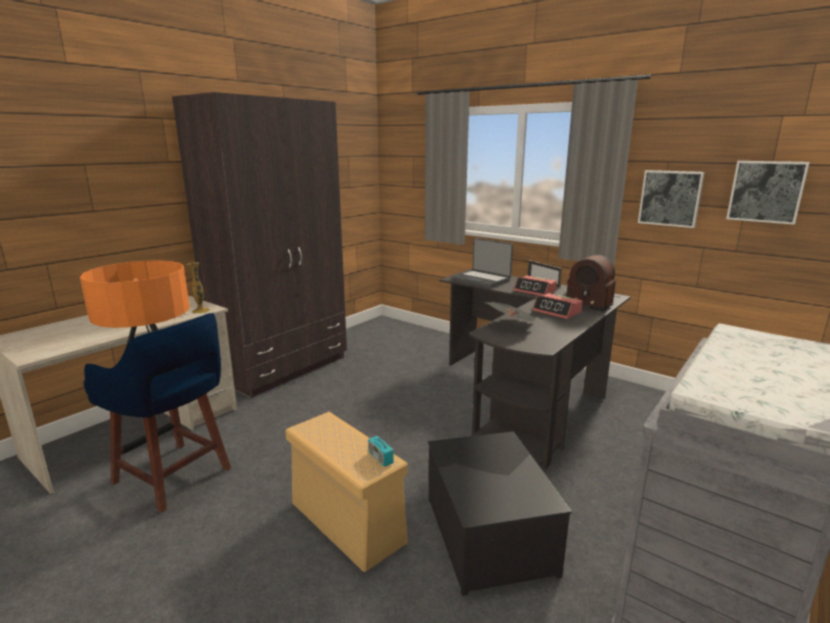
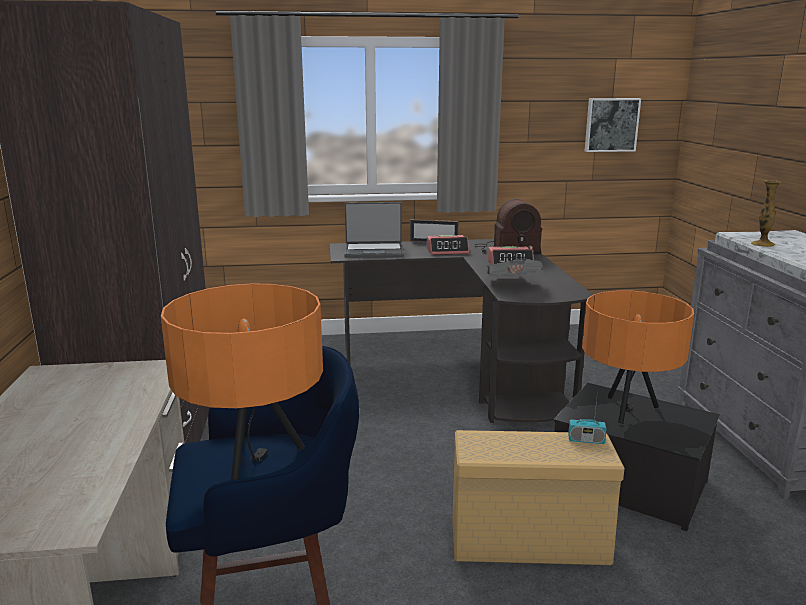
camera: 45 degrees left, 0 degrees up
(201, 311) = (155, 373): vase -> vase (762, 244)
(490, 465) = (626, 412): none -> orange table lamp
(670, 198) = (536, 136): picture -> none

